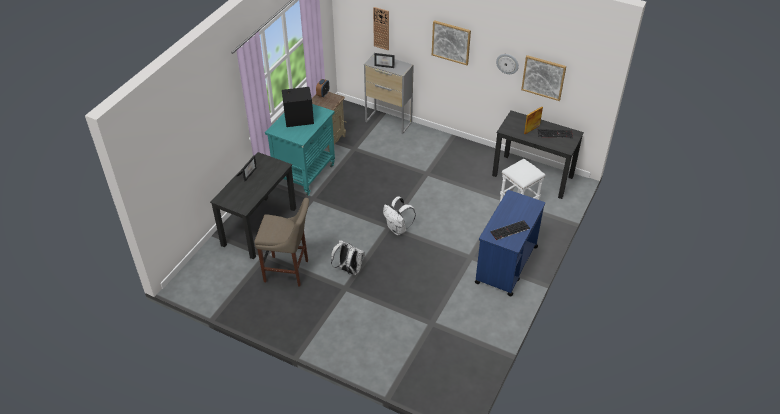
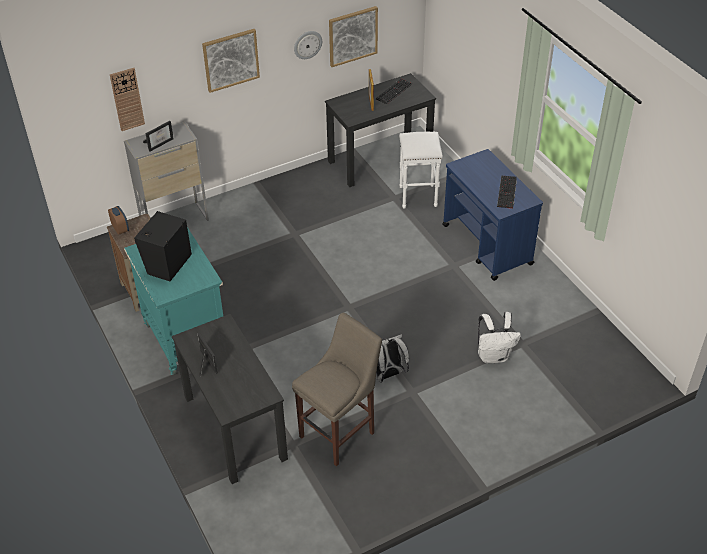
camera: 55 degrees left, 0 degrees up
(398, 229) = (360, 301): white backpack -> white backpack (494, 356)

